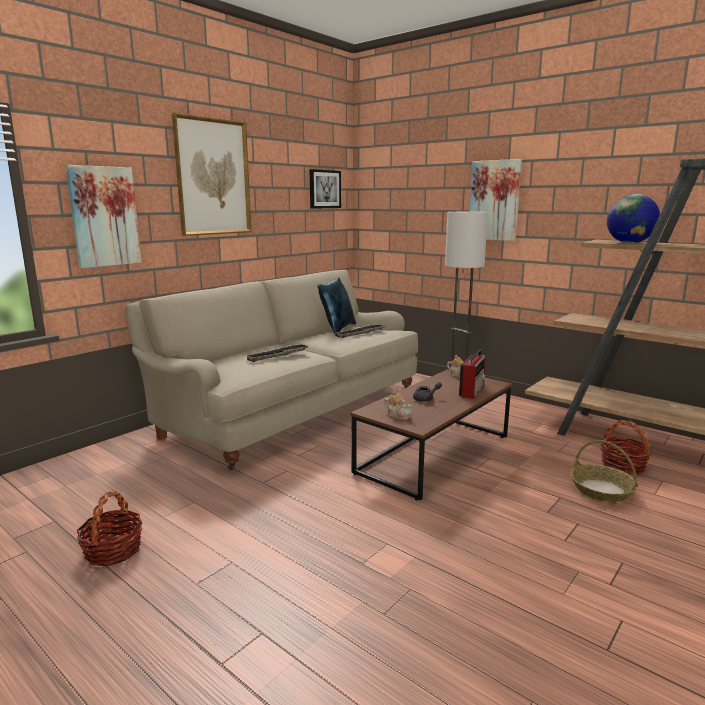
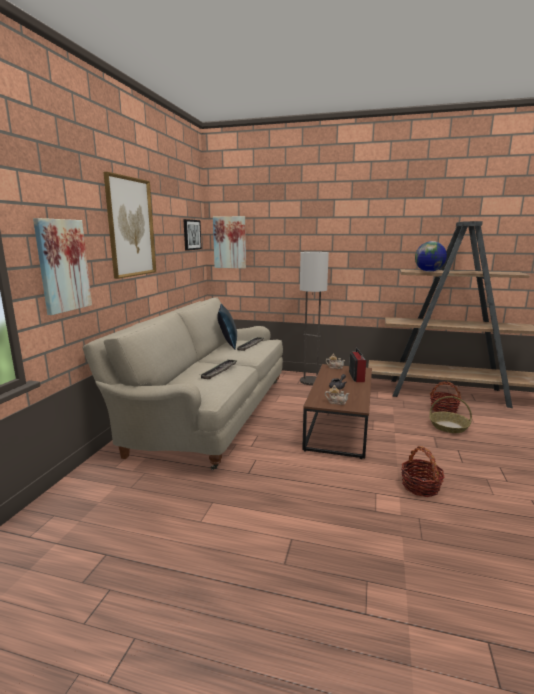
camera: 25 degrees left, 0 degrees up
(113, 550) = (190, 561): basket -> basket (420, 487)
(494, 200) = (324, 243): picture -> picture (230, 242)

